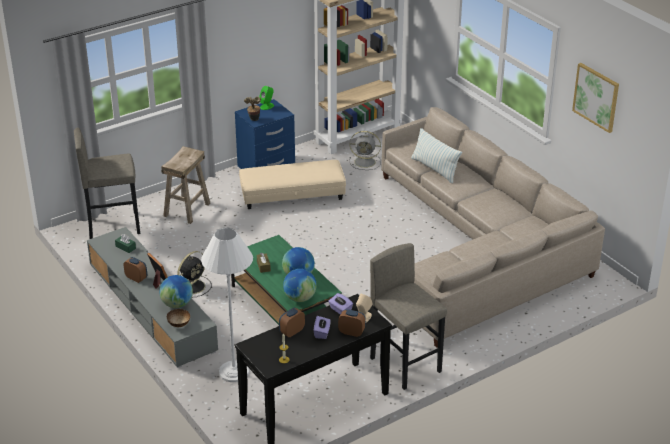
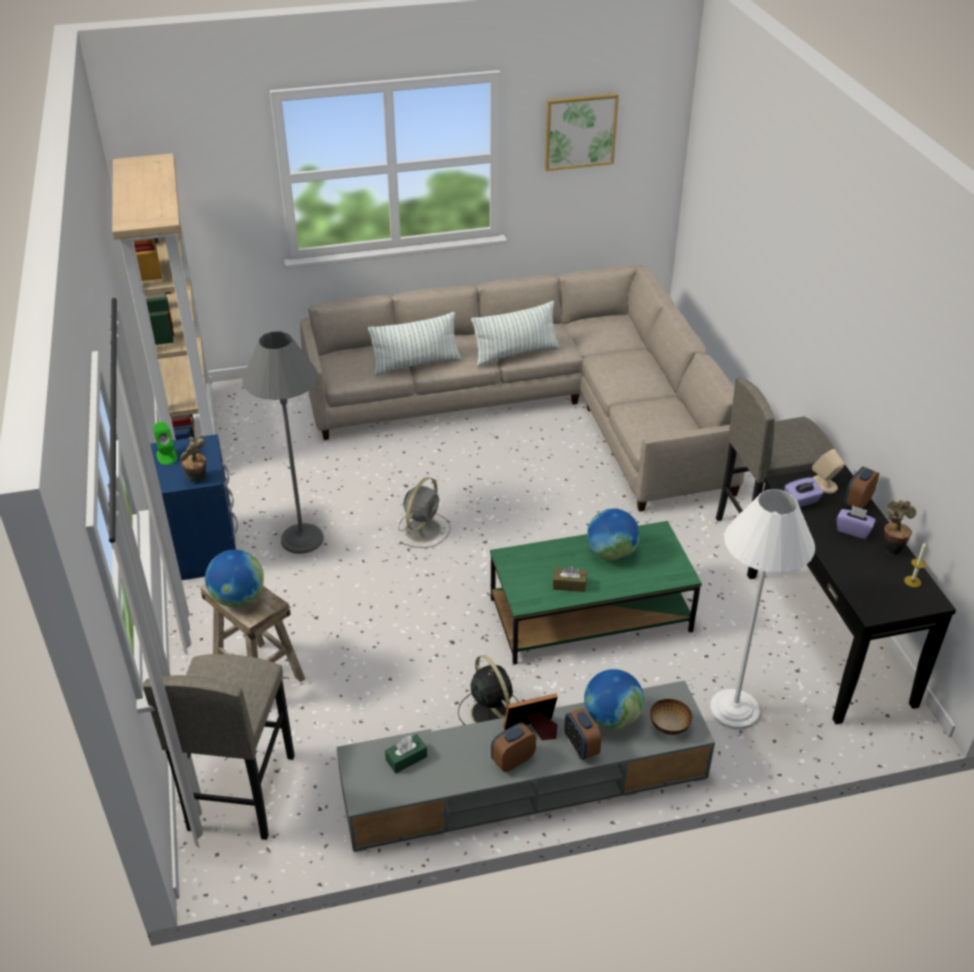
camera: 70 degrees left, 5 degrees up
(292, 194) = (302, 539): beige ottoman -> grey floor lamp
(292, 332) = (845, 559): alarm clock -> alarm clock (581, 747)
(300, 298) = (668, 564): globe -> globe (238, 598)
(312, 349) = (891, 548): none -> potted plant
(366, 162) = (269, 445): grey fan -> grey fan (424, 529)
(476, 202) = (516, 354): none -> pillow

